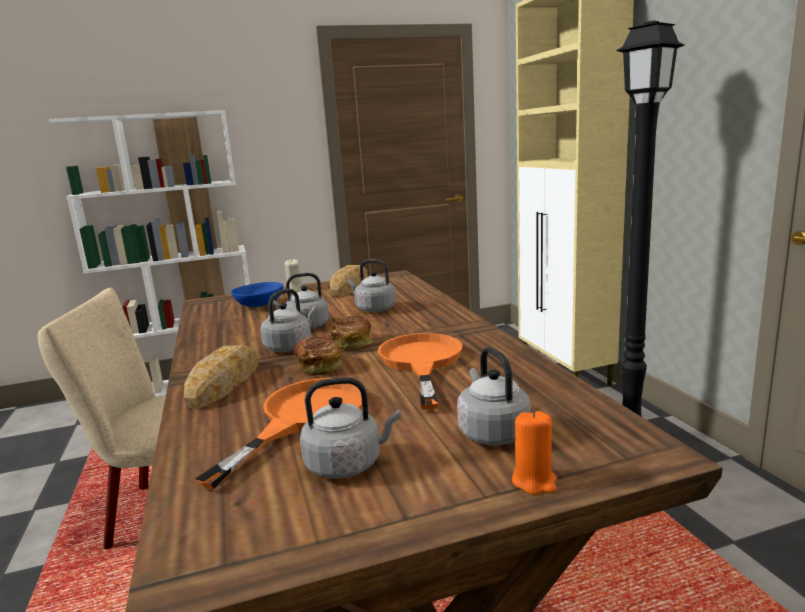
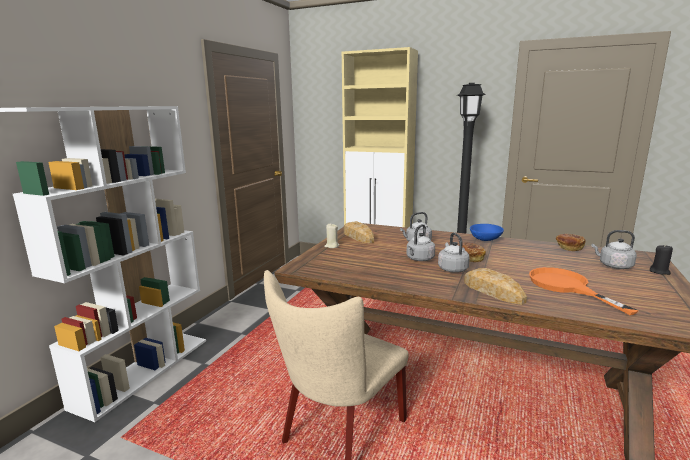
camera: 50 degrees left, 0 degrees up
(260, 305) = (347, 258): blue bowl -> blue bowl (485, 239)
(319, 367) = (497, 270): bread -> bread (569, 248)
(348, 464) = (625, 290): grey kettle -> none
(421, 362) = (521, 255): orange frying pan -> none
(534, 481) = (659, 272): orange candle -> black candle

